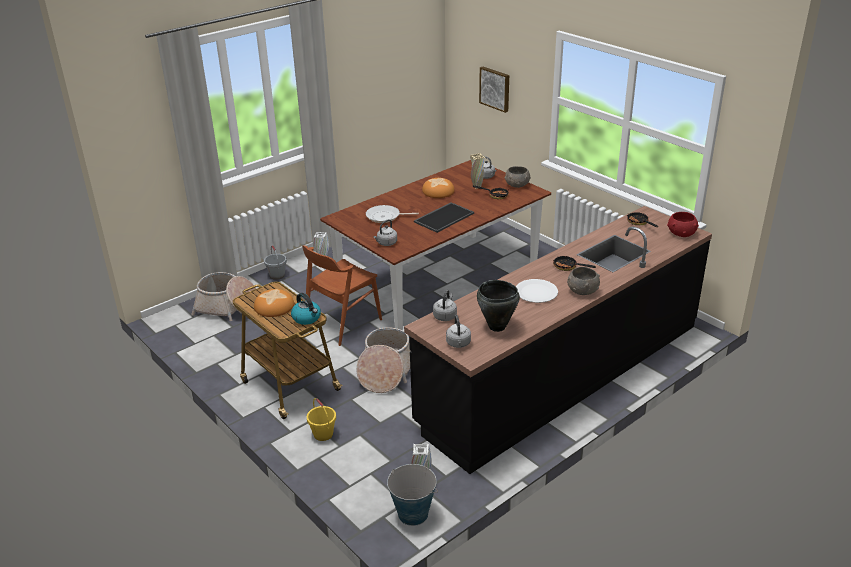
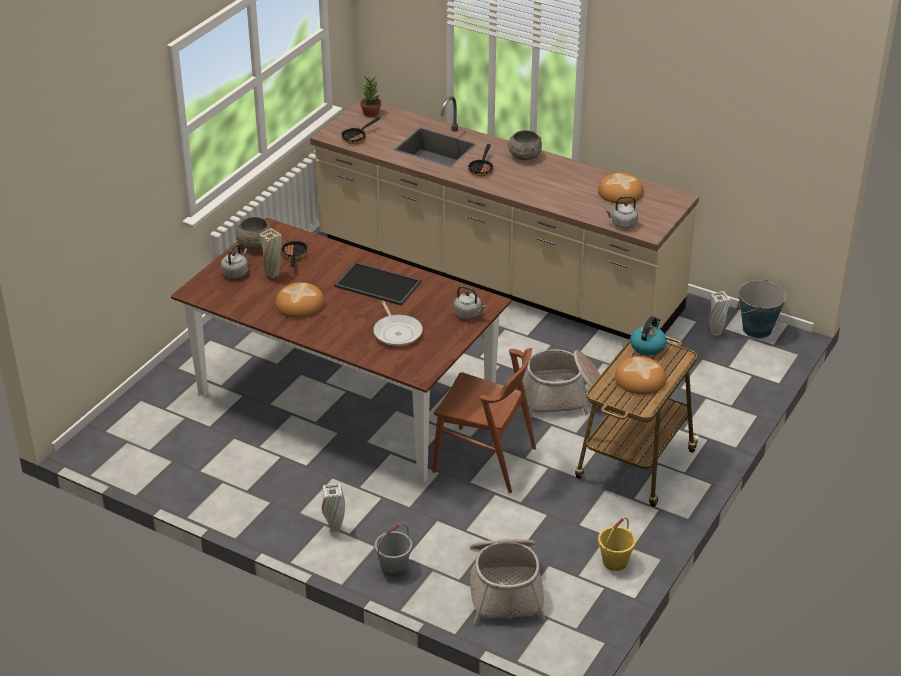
camera: 110 degrees left, 5 degrees up
(323, 434) = (697, 413): yellow bucket -> yellow bucket (615, 562)
(458, 344) = (664, 208): grey kettle -> none
(495, 88) = (105, 203): picture -> none
(497, 327) = (621, 192): black cooking pot -> bread
(536, 292) = (543, 180): white plate -> none
(562, 373) = (497, 276): black counter -> beige counter
(681, 233) = (370, 113): red bowl -> potted plant

